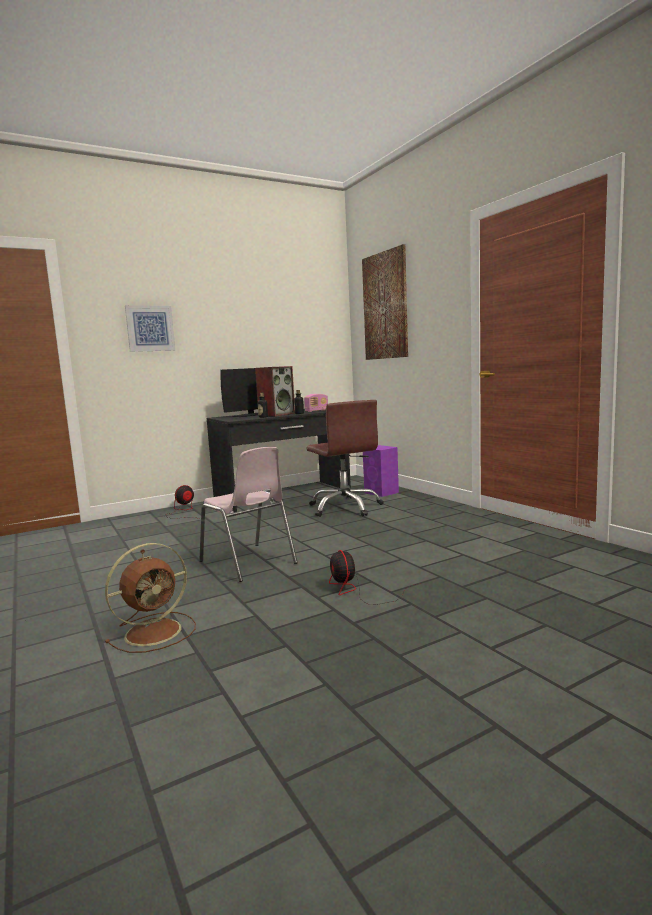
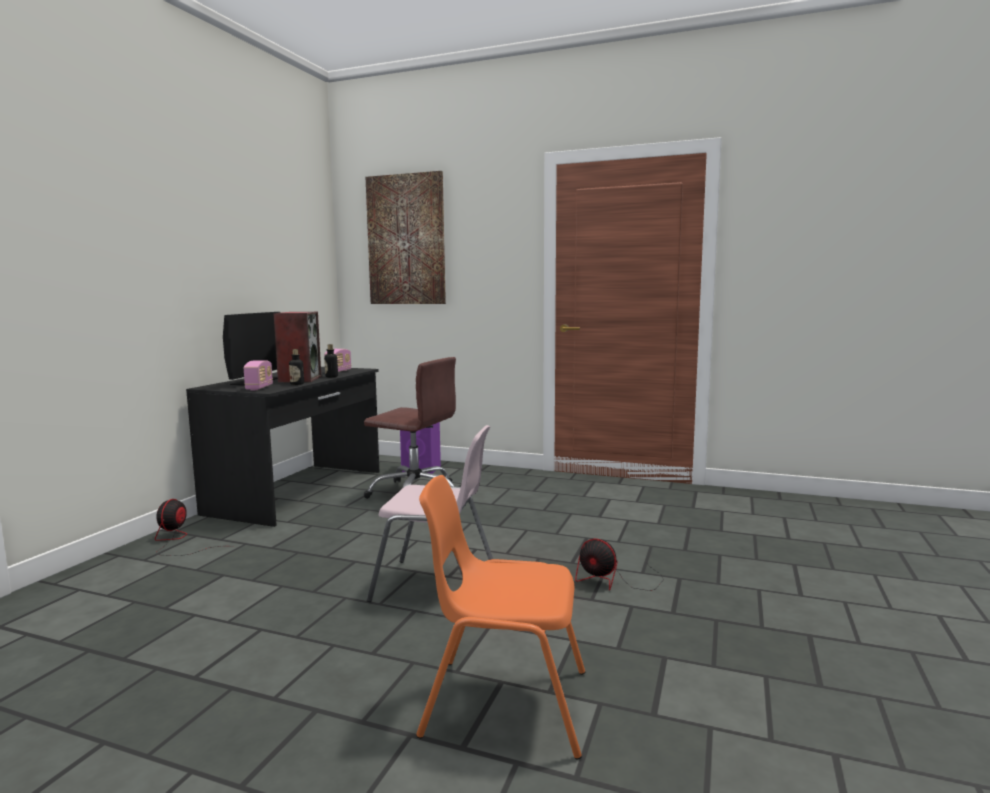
camera: 40 degrees left, 0 degrees up
(150, 328) = (103, 243): picture -> none
(156, 631) = (503, 703): brown fan -> orange chair
(237, 418) = (259, 388): none -> radio

